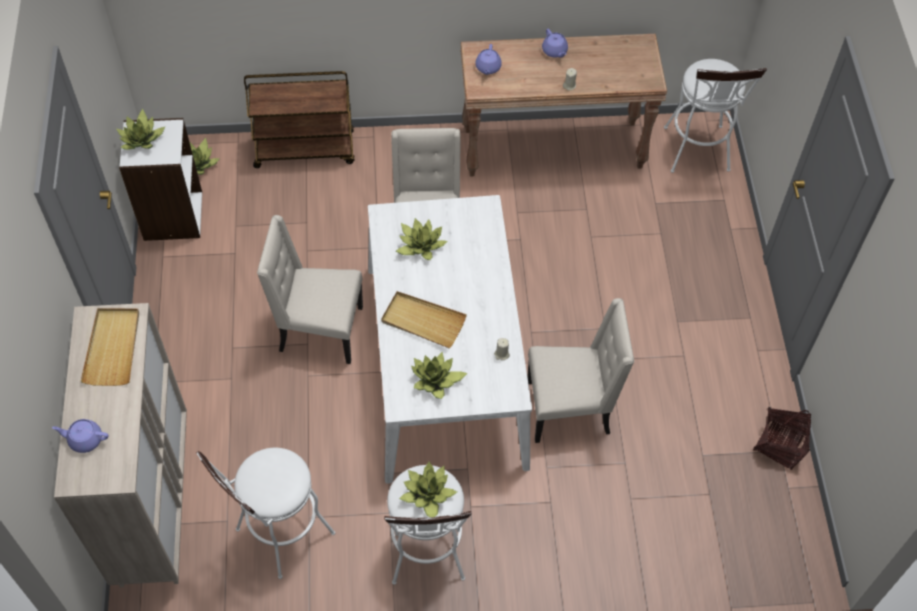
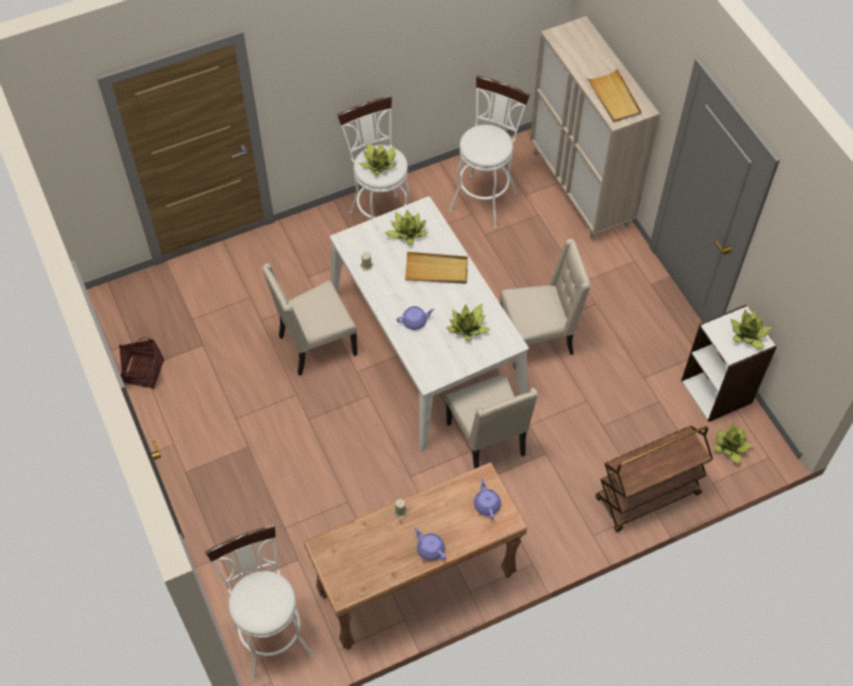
camera: 160 degrees right, 0 degrees up
(85, 439) = (591, 46): purple teapot -> purple teapot (415, 321)

